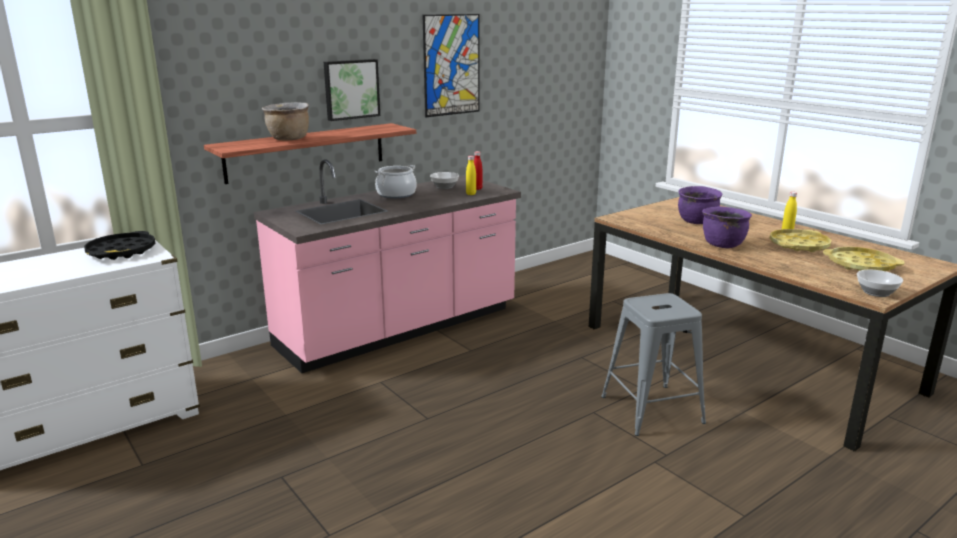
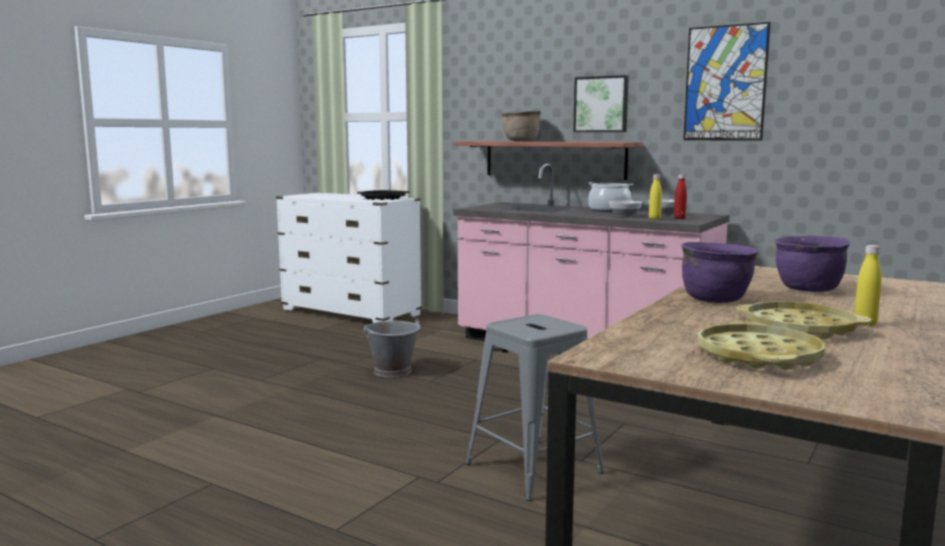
camera: 70 degrees right, 10 degrees down
(379, 434) = (393, 371): none -> grey bucket
(876, 293) = (613, 358): bowl -> bowl (624, 215)

